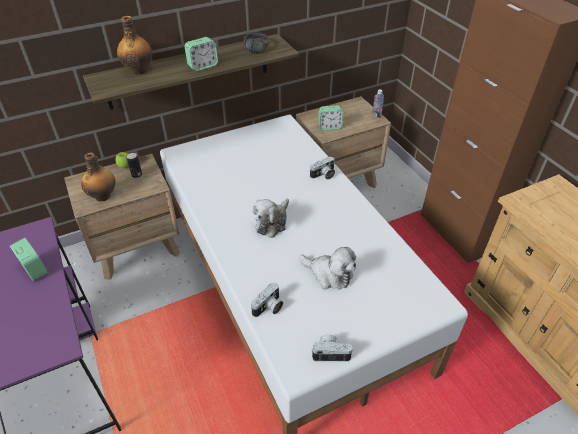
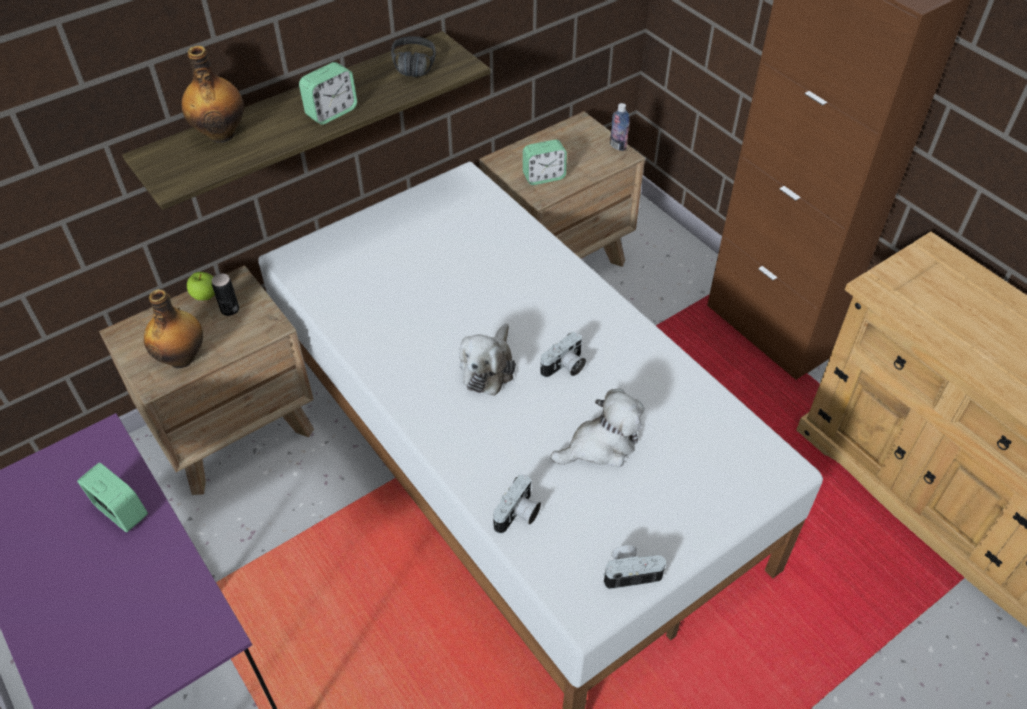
camera: 10 degrees left, 5 degrees up
(323, 175) = (554, 271): camera -> camera (565, 367)
(329, 274) = (601, 445): plush toy -> plush toy turned 45 degrees counterclockwise

